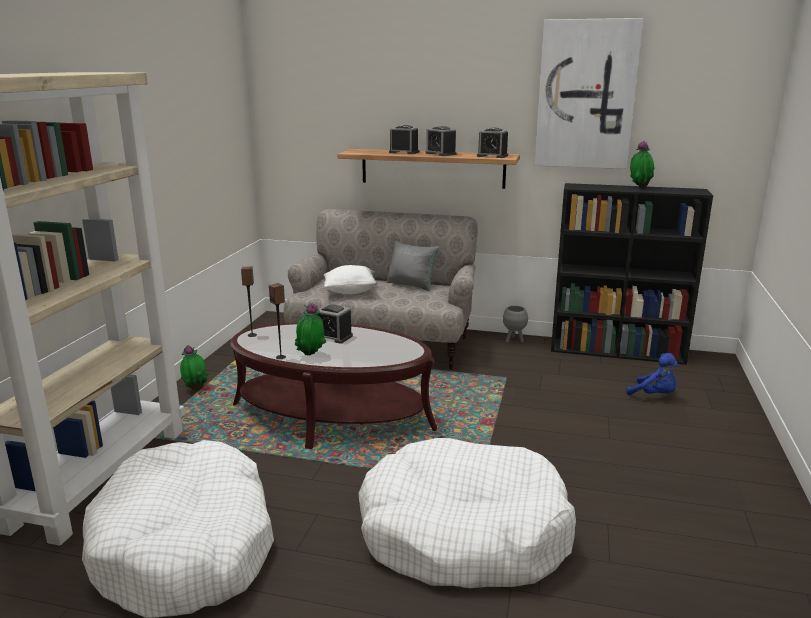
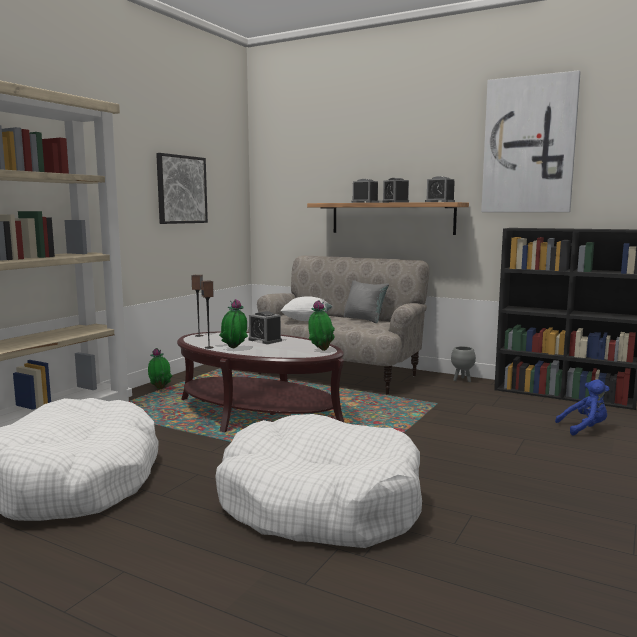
camera: 15 degrees right, 10 degrees down
(188, 146) = (181, 189): none -> picture
(639, 187) = (581, 228): potted plant -> potted plant (320, 350)
(654, 395) = (584, 428): blue plush toy -> blue plush toy turned 60 degrees counterclockwise

